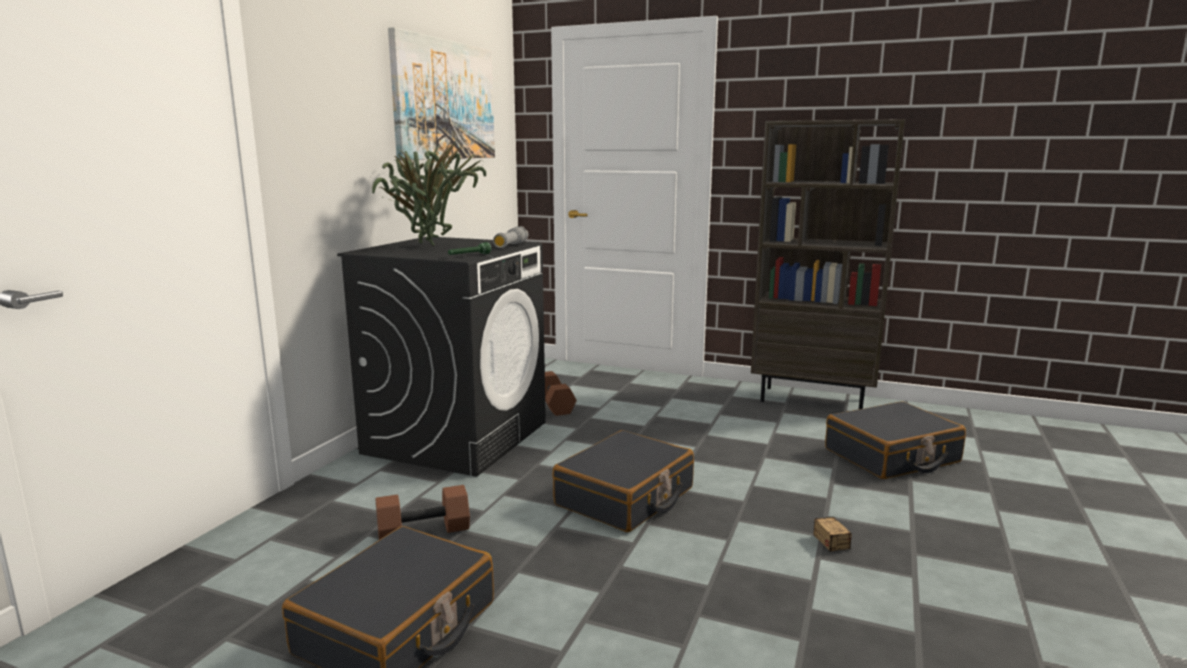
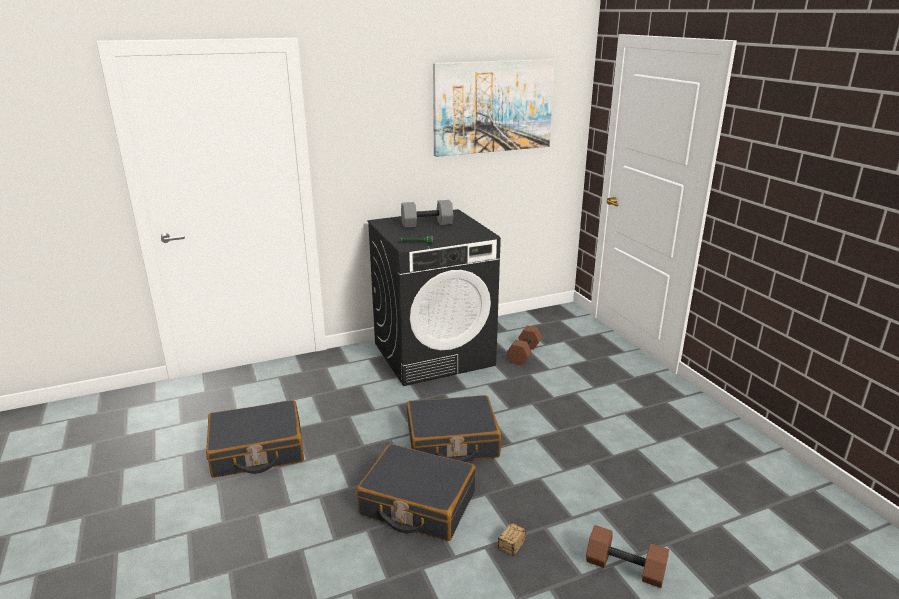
camera: 45 degrees right, 10 degrees up
(424, 530) = (335, 406): brown dumbbell -> brown dumbbell (626, 567)
(430, 246) = (426, 224): potted plant -> grey dumbbell
(510, 245) = (469, 236): grey flashlight -> none
(813, 400) = (732, 438): brown bookcase -> none
(892, 456) = (695, 519): black suitcase -> black suitcase (417, 504)

